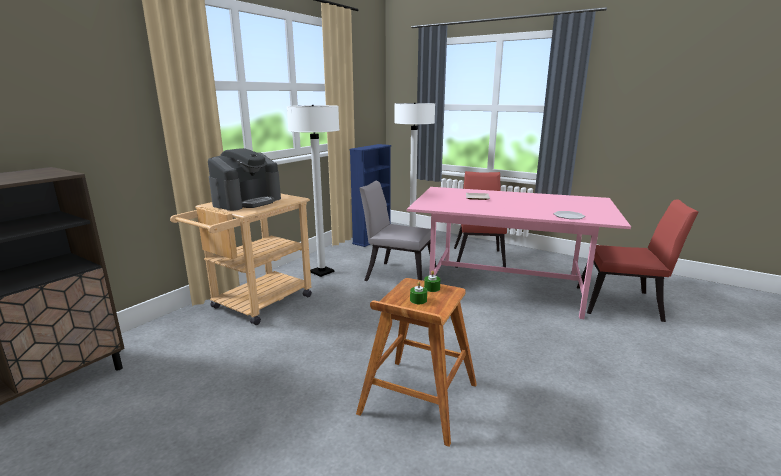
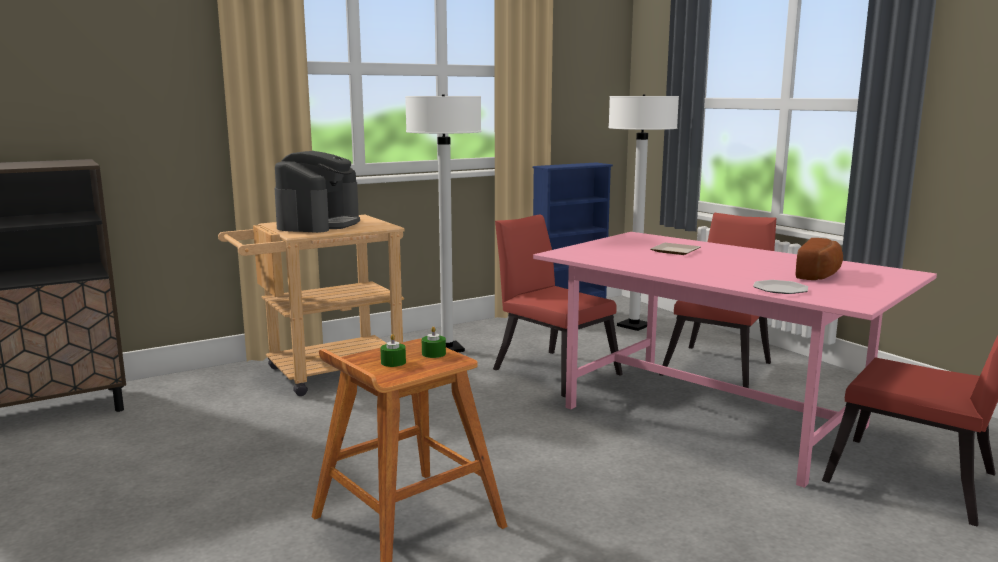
camera: 25 degrees right, 5 degrees down
(247, 202) = (319, 224): coffee machine -> coffee machine turned 45 degrees counterclockwise
(397, 275) = (552, 370): grey chair -> red chair
(568, 204) = (820, 274): none -> bread

